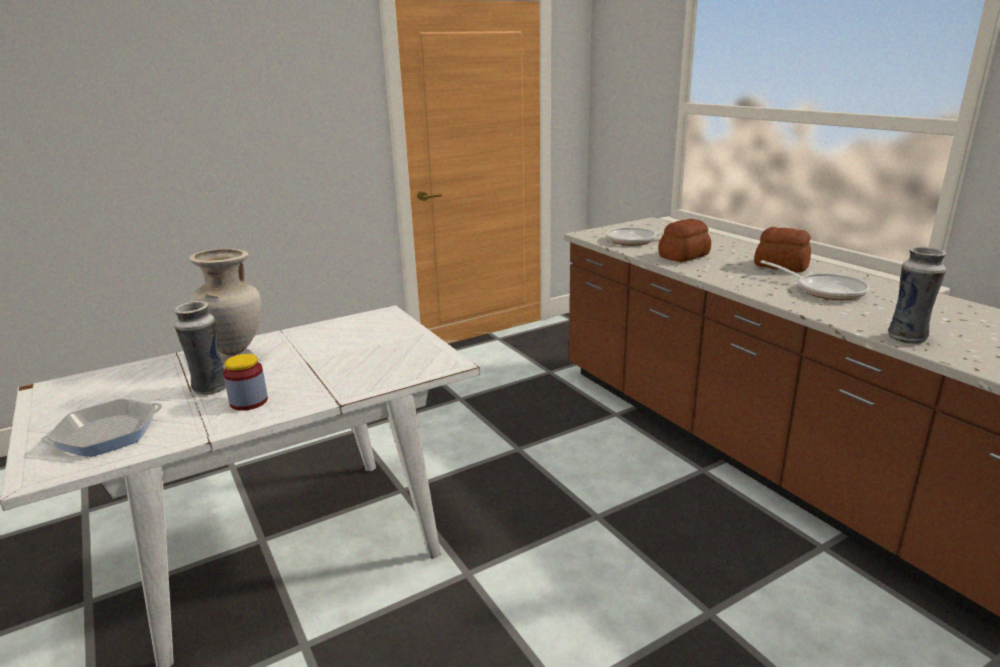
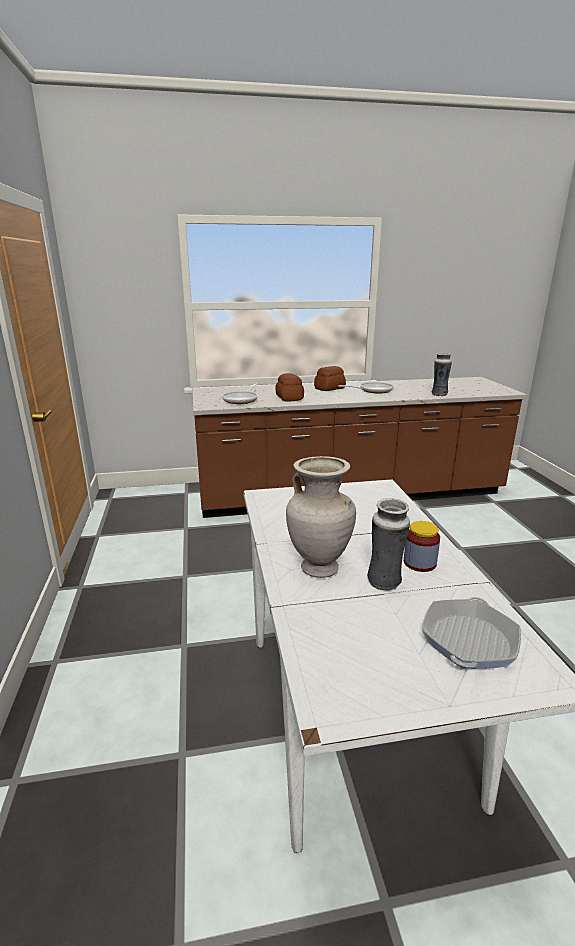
camera: 70 degrees left, 0 degrees up
(107, 434) = (469, 640): frying pan -> frying pan turned 45 degrees clockwise

